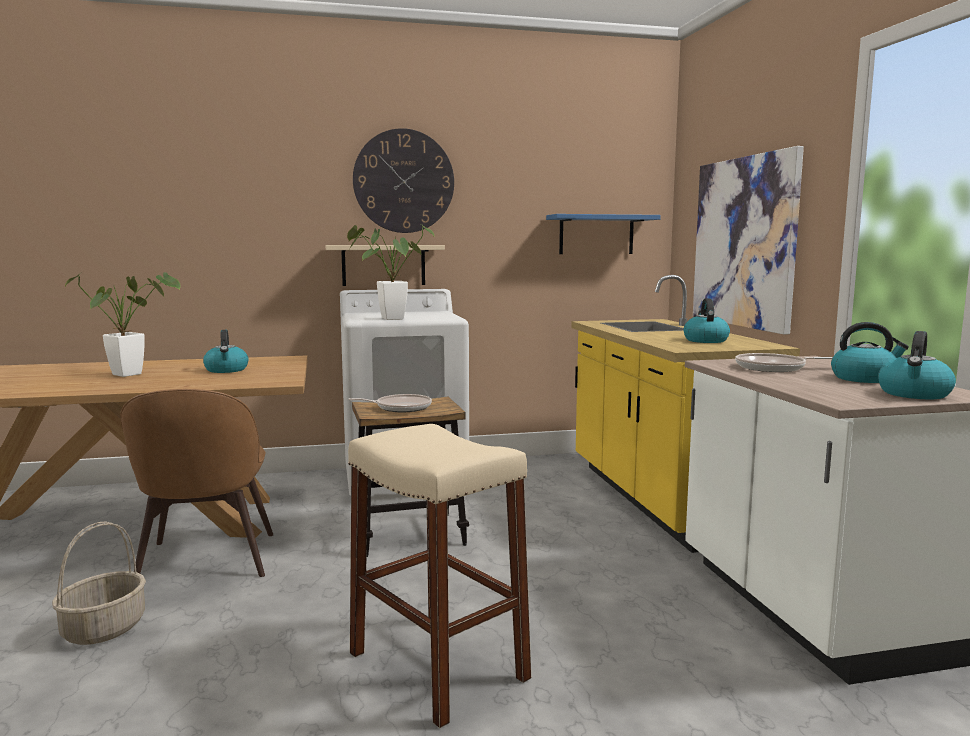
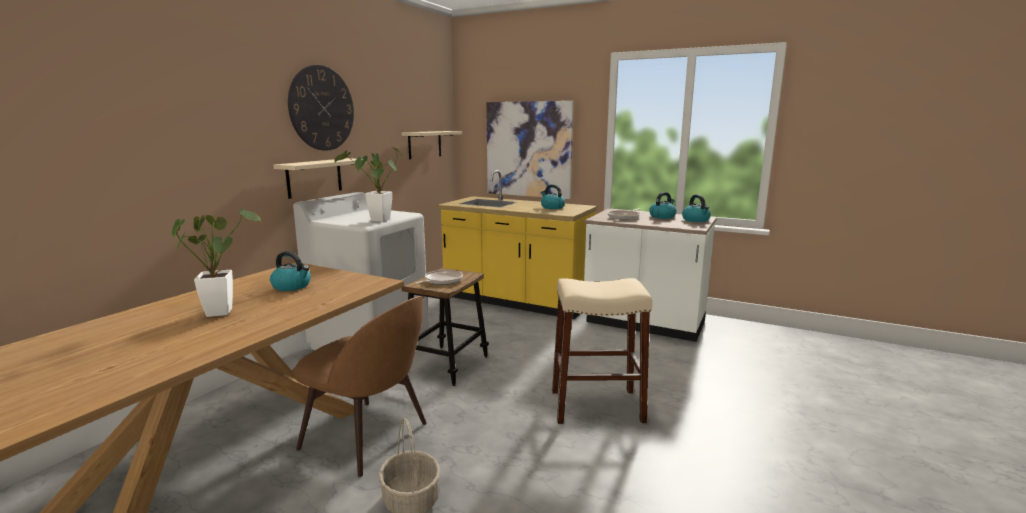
camera: 50 degrees left, 5 degrees up
(596, 234) = (424, 144): blue shelf -> beige shelf

